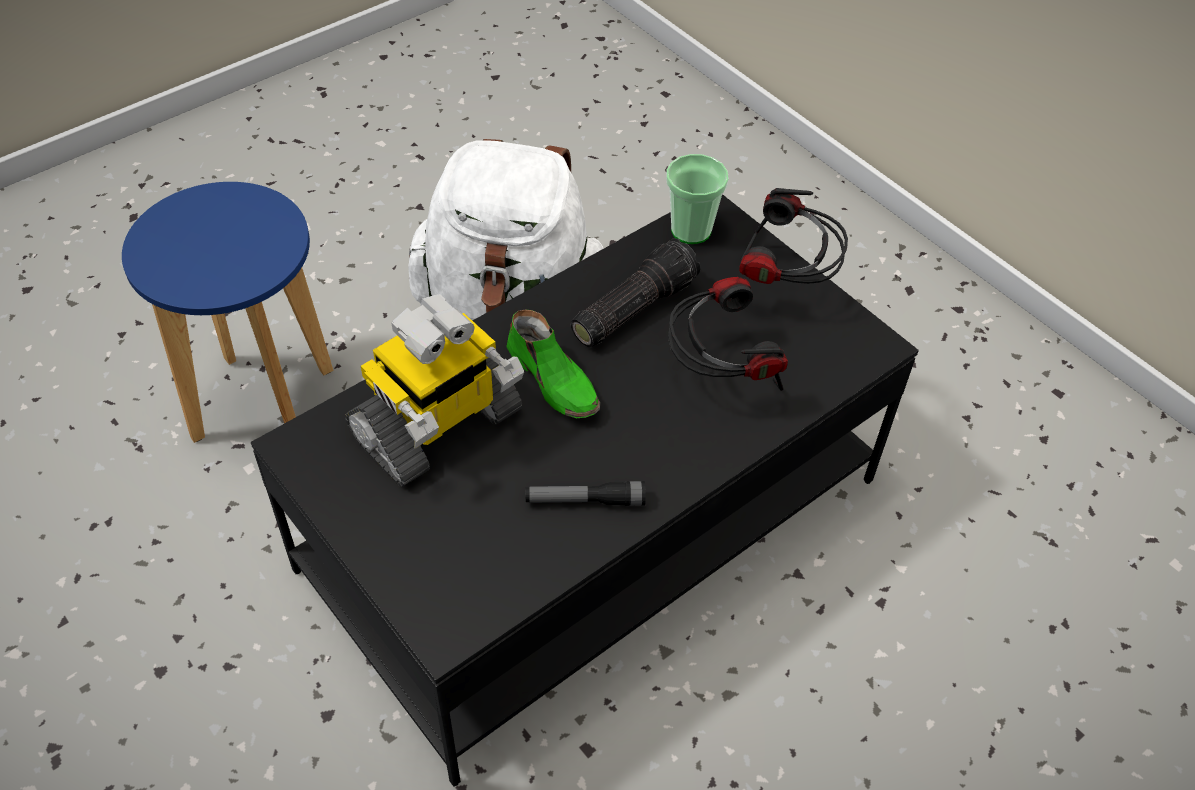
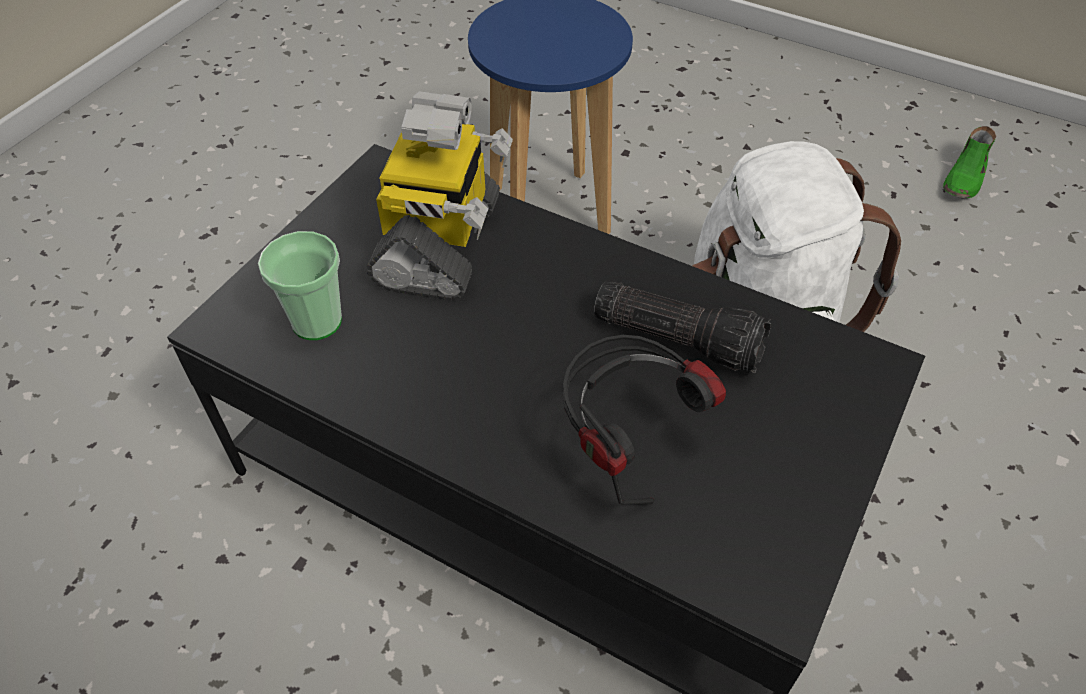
camera: 70 degrees right, 0 degrees up
(437, 427) = (441, 244): toy robot -> toy robot turned 105 degrees counterclockwise
(554, 380) = (541, 306): green shoe -> green shoe (965, 178)
(585, 500) = (399, 378): flashlight -> none
(691, 230) = (835, 353): cup -> cup (316, 321)
(784, 286) = (812, 471): headphones -> none

